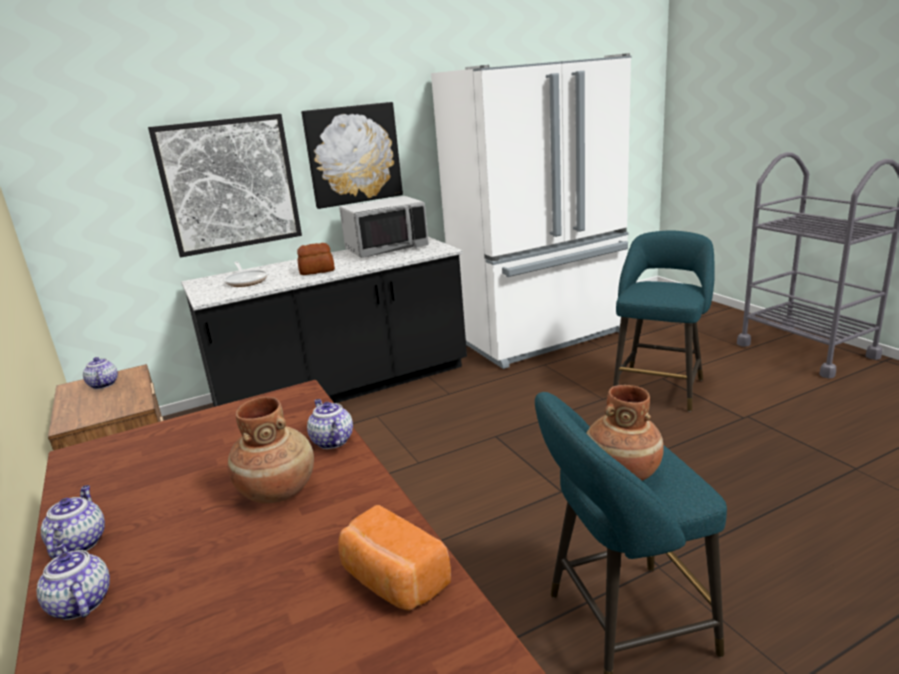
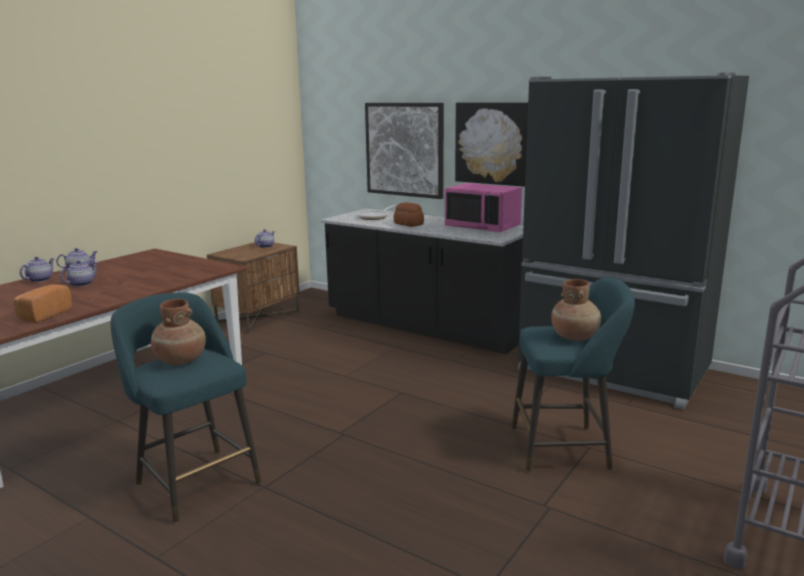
camera: 60 degrees right, 5 degrees down
(278, 490) = (119, 285): brown vase -> brown vase (575, 337)
(331, 441) = (169, 283): teapot -> teapot (82, 284)
(386, 248) = (483, 226): grey microwave -> pink microwave
(541, 336) = (612, 372): white fridge -> black fridge

